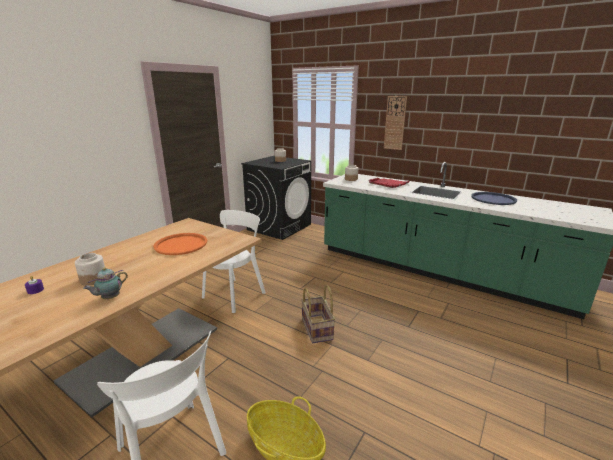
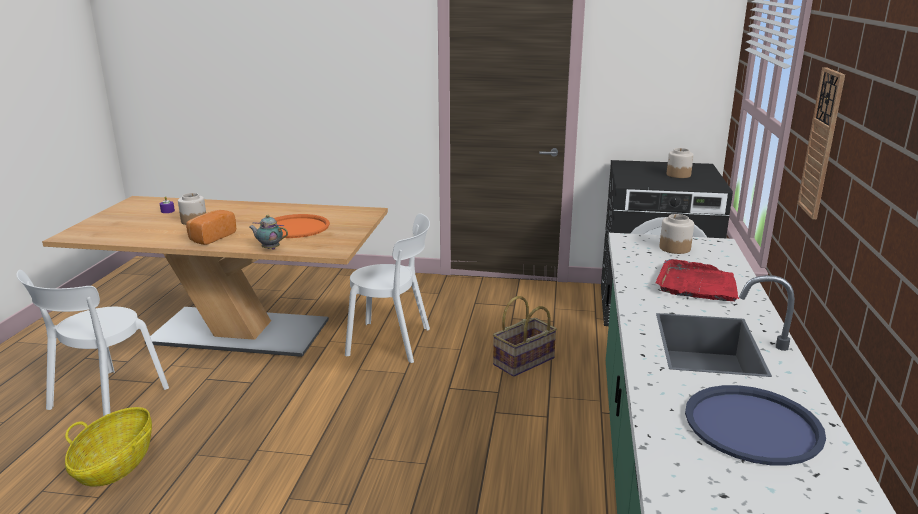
camera: 65 degrees right, 0 degrees up
(109, 298) = (158, 237): teapot -> teapot (269, 248)
(151, 275) = (211, 237): none -> bread
(317, 329) = (345, 432): basket -> basket (524, 362)

